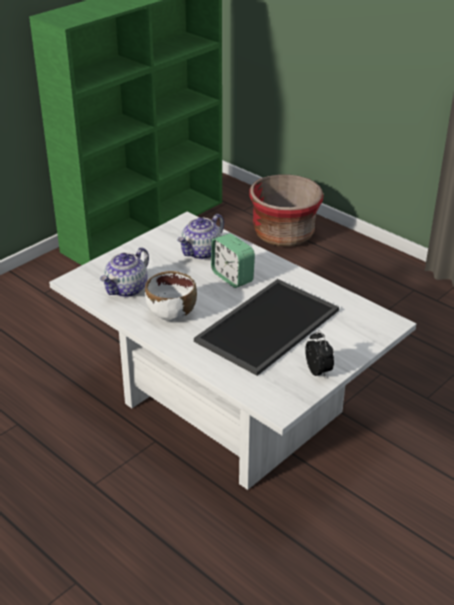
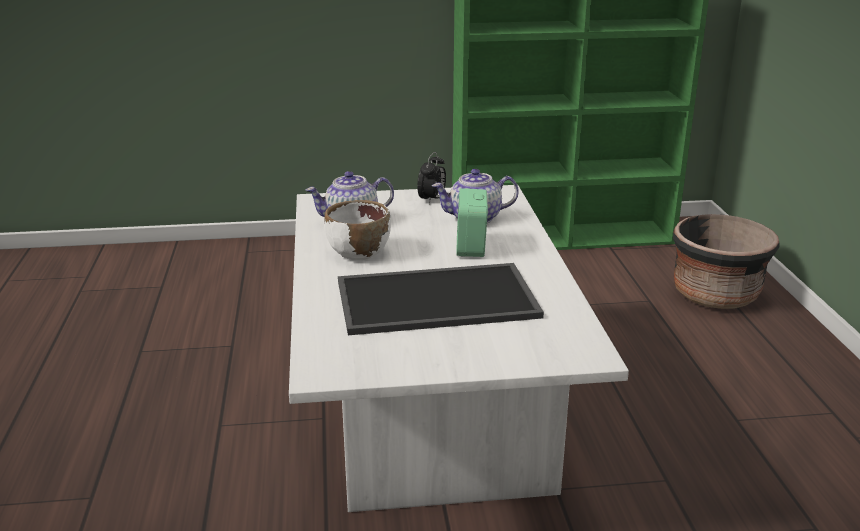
camera: 40 degrees right, 10 degrees down
(283, 234) = (715, 294): red planter -> black planter
(318, 371) = (420, 361): alarm clock -> alarm clock (432, 200)

